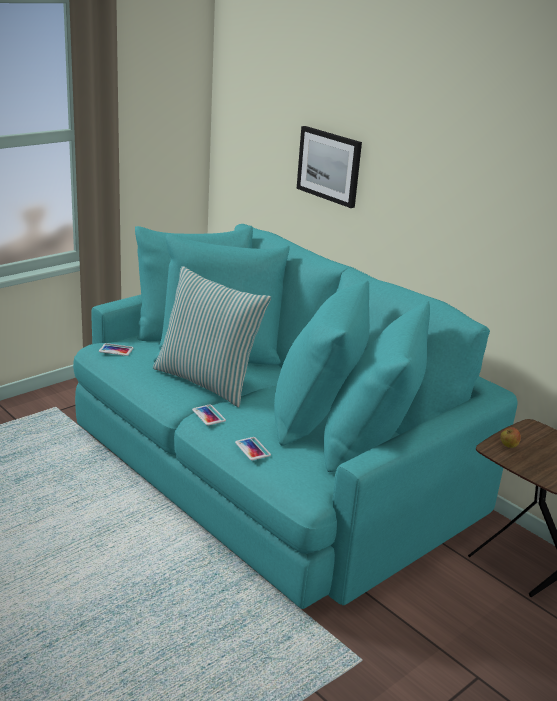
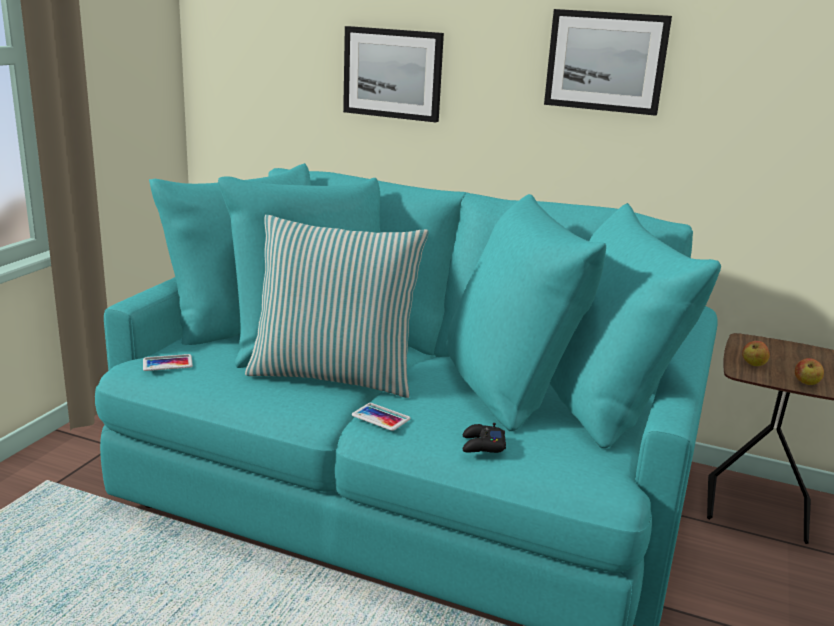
camera: 25 degrees left, 5 degrees down
(252, 449) = (482, 445): phone -> black game controller
(462, 184) = (606, 61): none -> picture
(532, 469) = (806, 383): none -> apple

